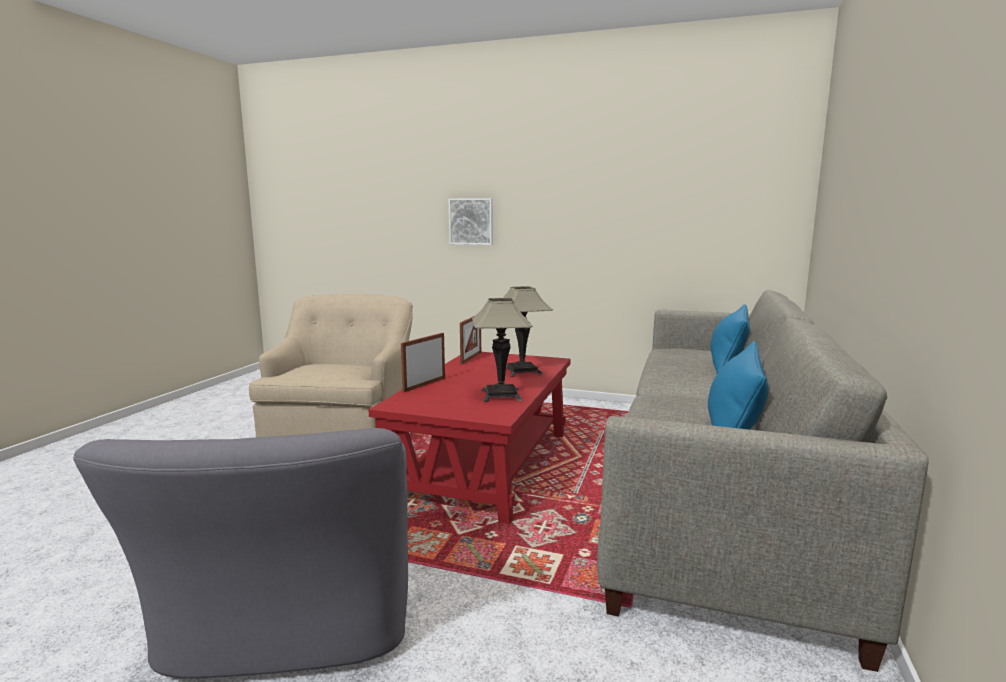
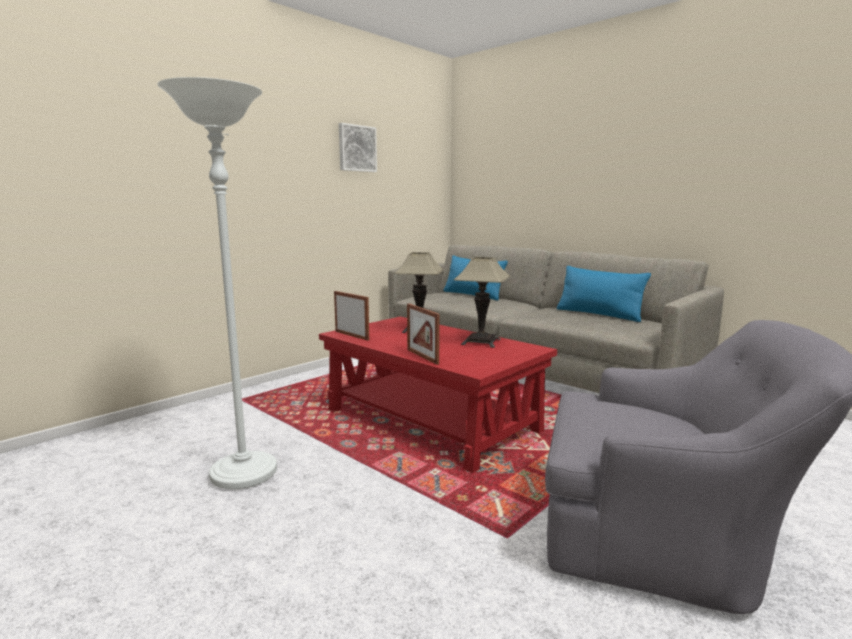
camera: 65 degrees left, 0 degrees up
(342, 428) = (244, 474): beige armchair -> white floor lamp
(471, 221) = (214, 196): picture -> picture (356, 148)

